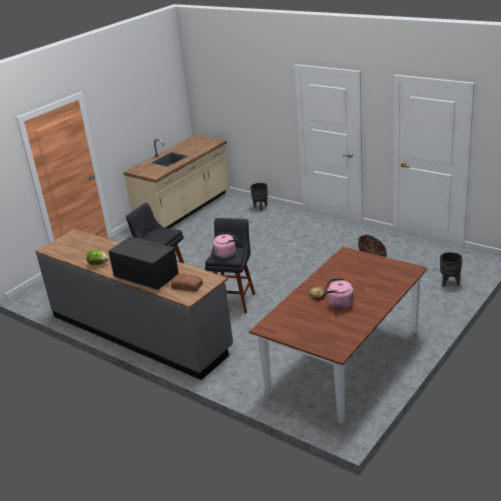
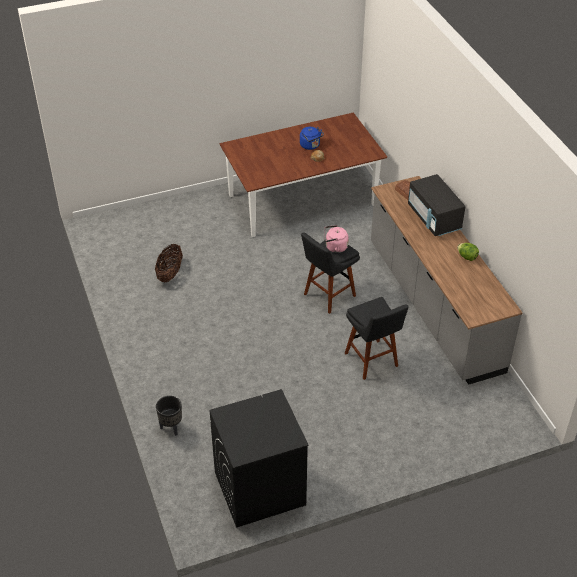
camera: 150 degrees left, 15 degrees up
(184, 210) = (259, 489): beige counter -> black washing machine
(339, 304) = (311, 146): pink kettle -> blue kettle
(450, 283) = (150, 218): black planter -> none

